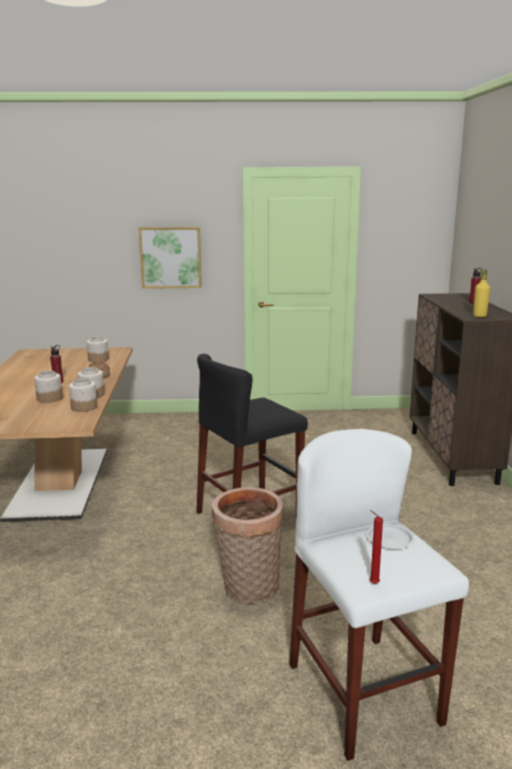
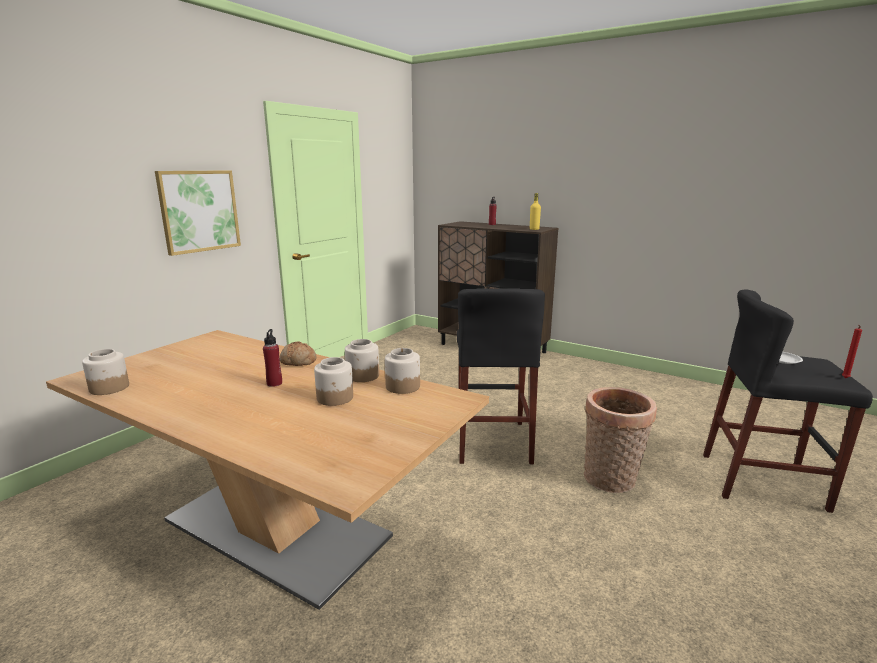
camera: 55 degrees left, 0 degrees up
(98, 359) = (228, 350): jar -> jar (109, 388)
(363, 693) = (762, 481): white stool -> black stool

